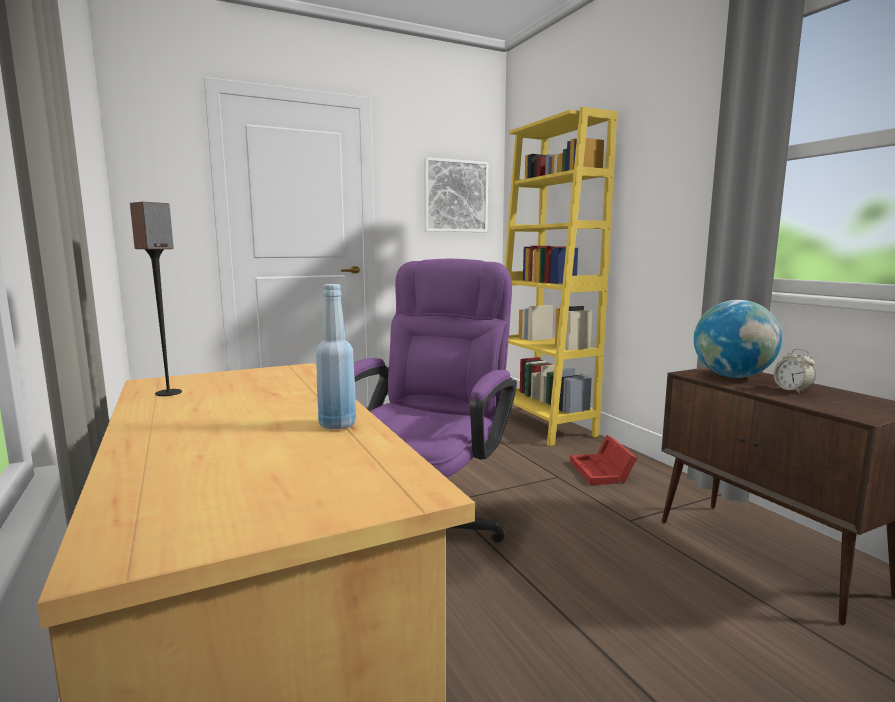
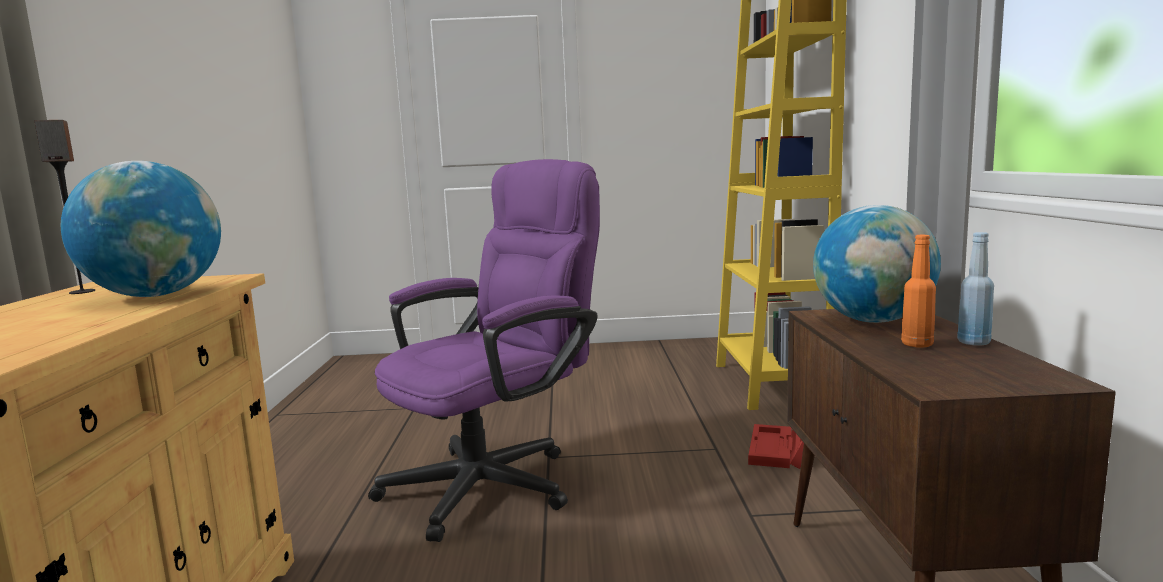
camera: 25 degrees right, 0 degrees up
(286, 391) = (155, 295): none -> globe
(337, 425) = (95, 322): blue bottle -> blue bottle (973, 342)
(455, 196) = (691, 77): picture -> none
(792, 390) = (917, 344): alarm clock -> orange bottle

